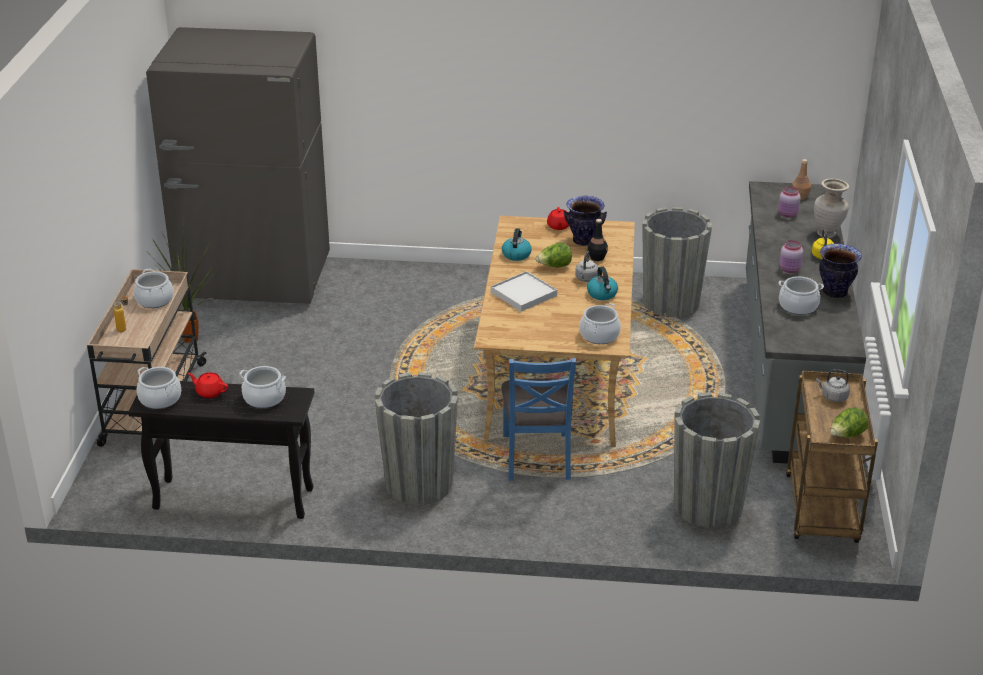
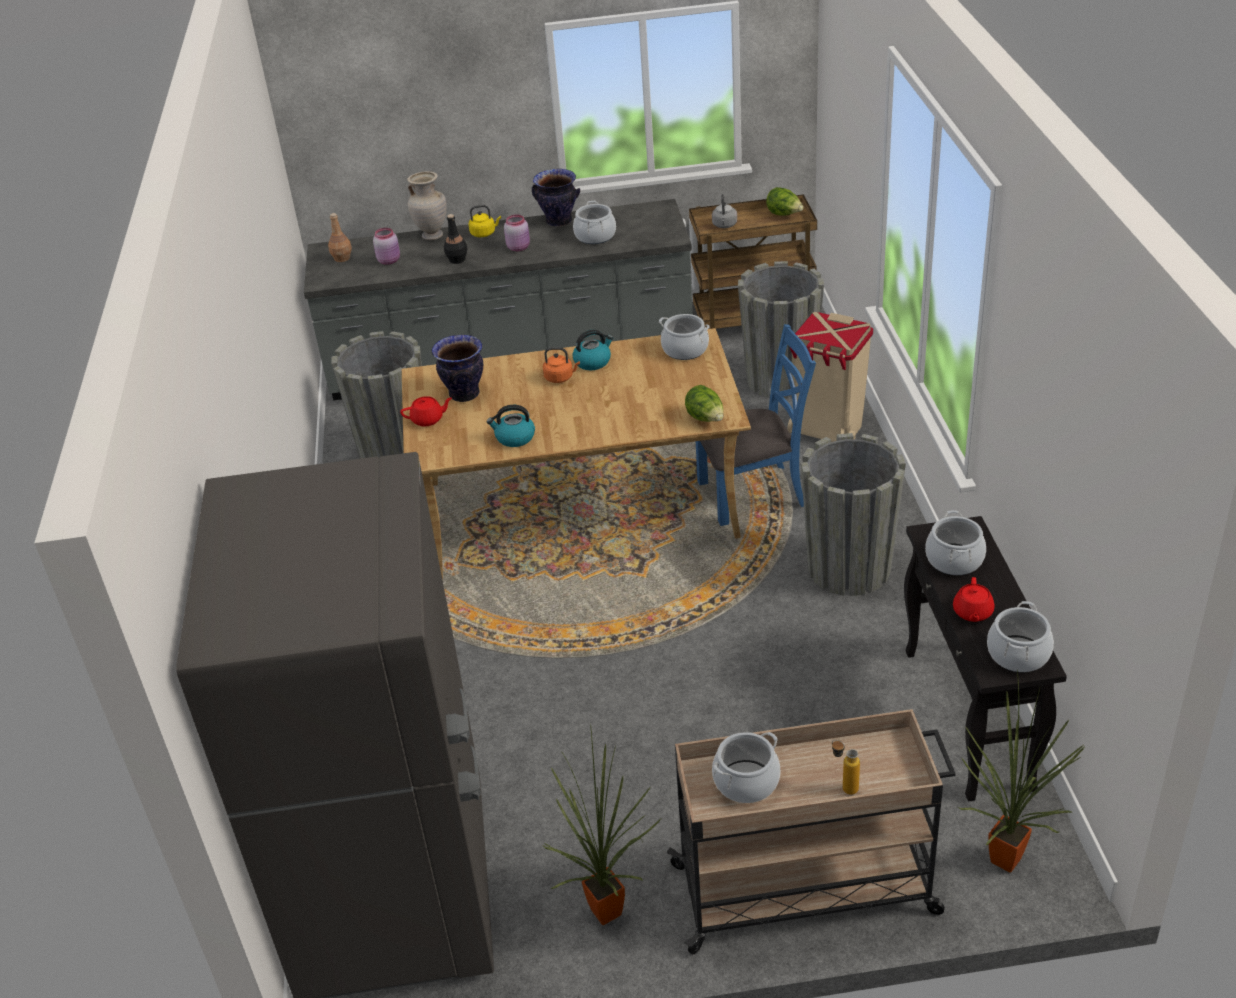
camera: 100 degrees left, 5 degrees up
(115, 483) = (1009, 857): none -> potted plant
(524, 294) = (614, 414): white tray -> none
(554, 266) = (537, 404): lettuce -> lettuce (705, 419)
(586, 279) = (560, 378): grey kettle -> orange kettle
(597, 257) = (504, 379): black bottle -> black bottle (457, 260)
(612, 516) = (828, 430): none -> beige trash can

